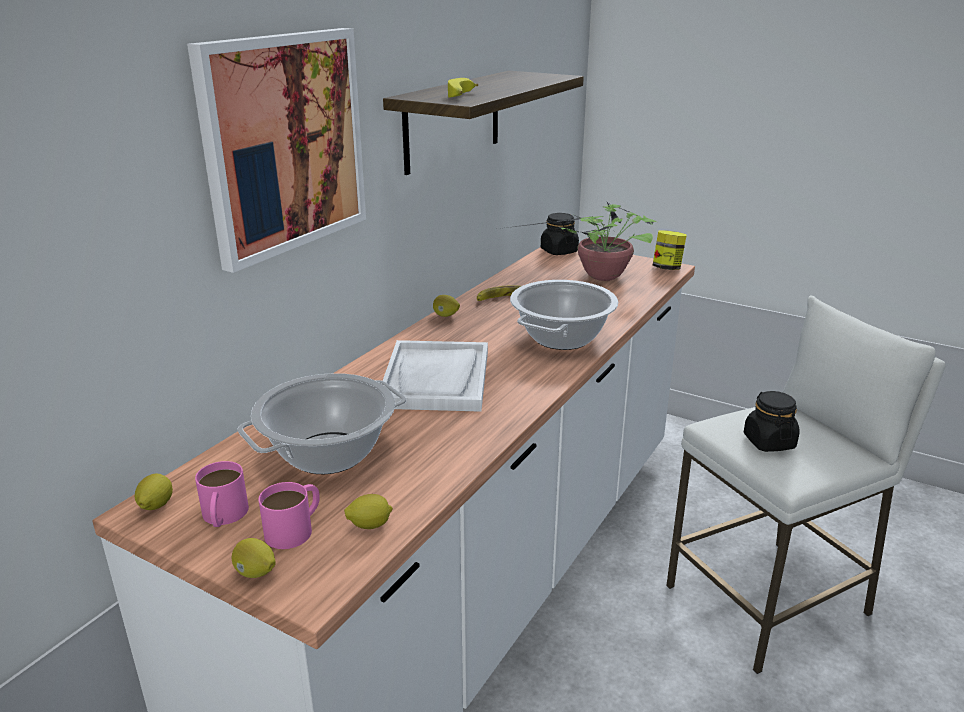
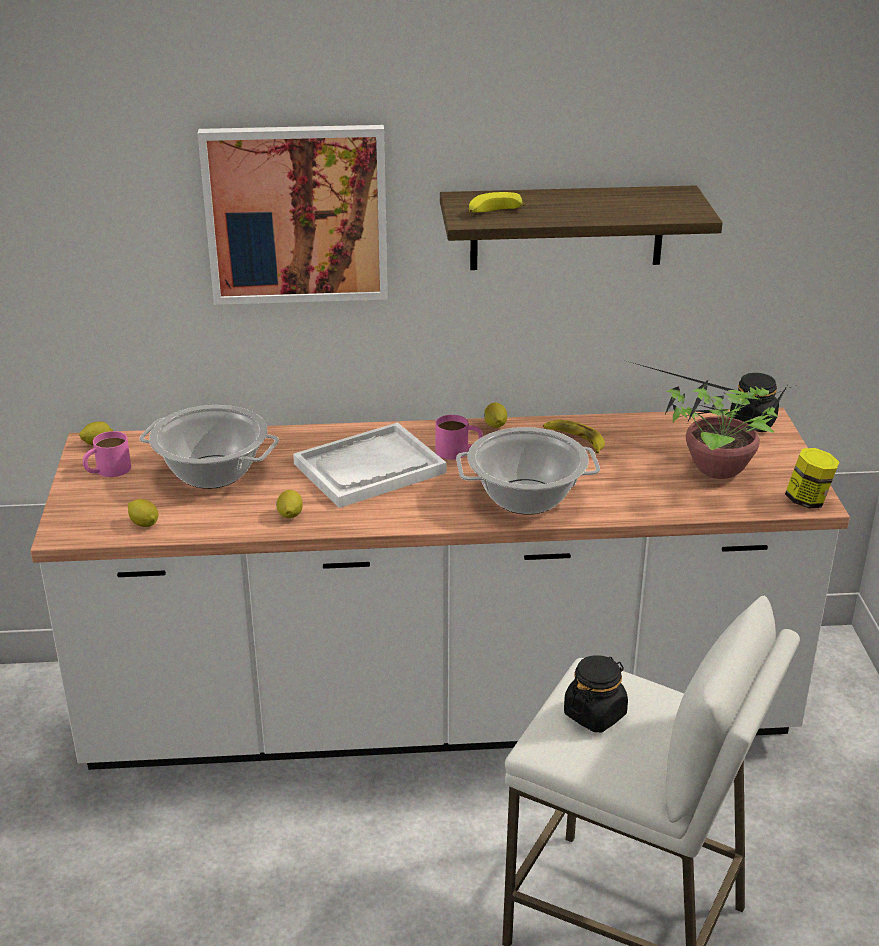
camera: 55 degrees right, 5 degrees up
(255, 573) = (64, 507): lemon -> lemon (290, 516)
(295, 528) = (118, 500): pink mug -> pink mug (459, 451)

